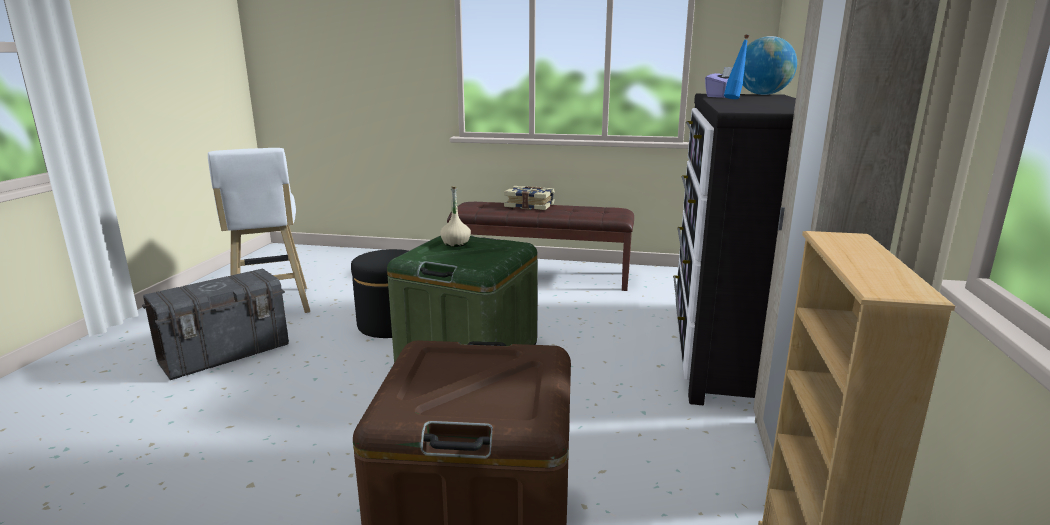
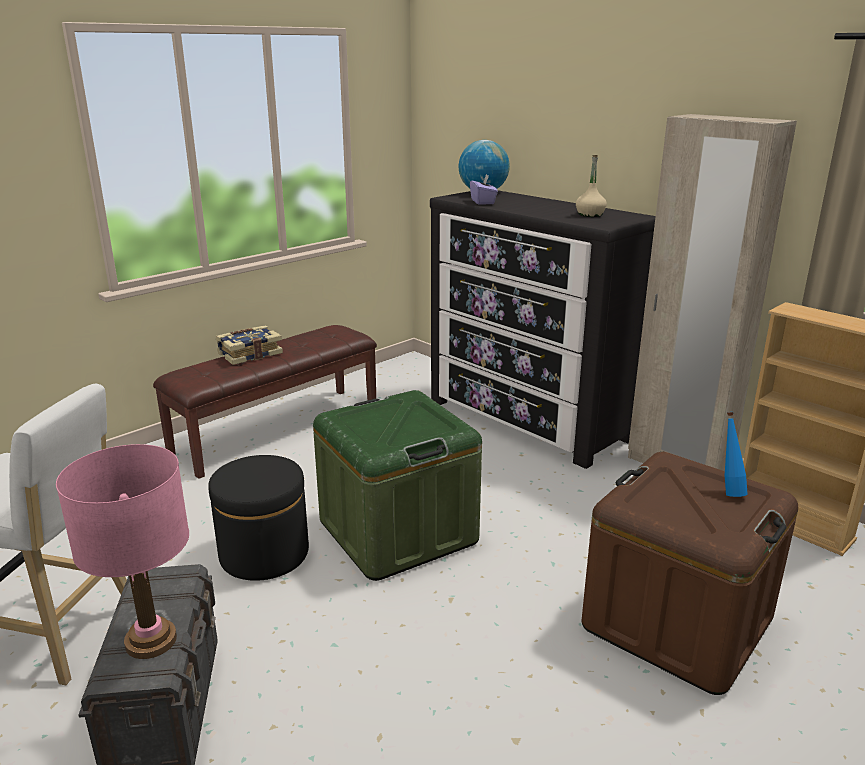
camera: 55 degrees left, 5 degrees up
(195, 291) = (151, 640): none -> pink table lamp
(456, 243) = (365, 419): beige bottle -> beige bottle (590, 215)
(734, 99) = (509, 205): blue bottle -> blue bottle (728, 491)

